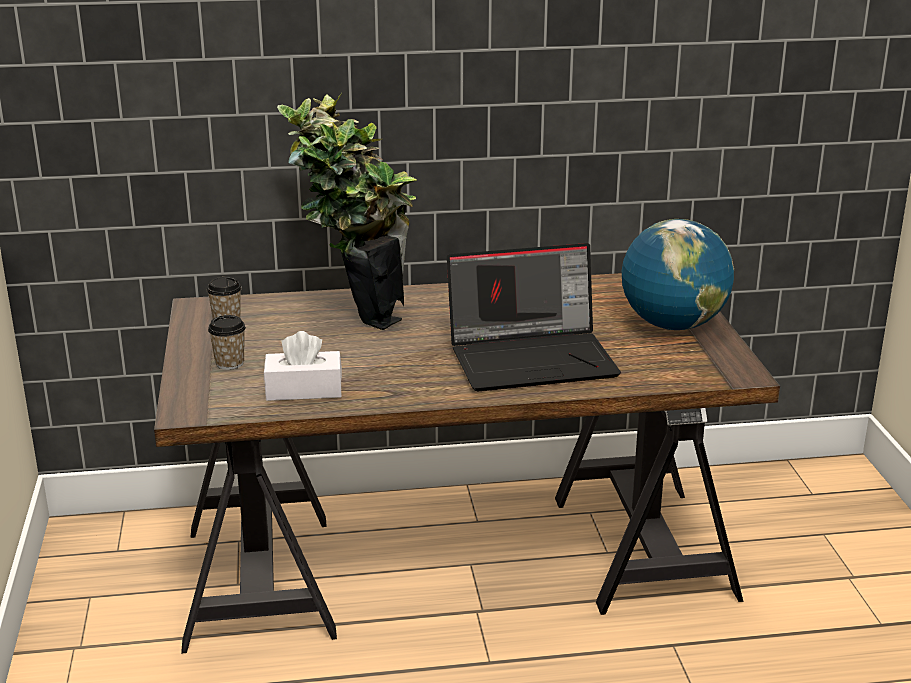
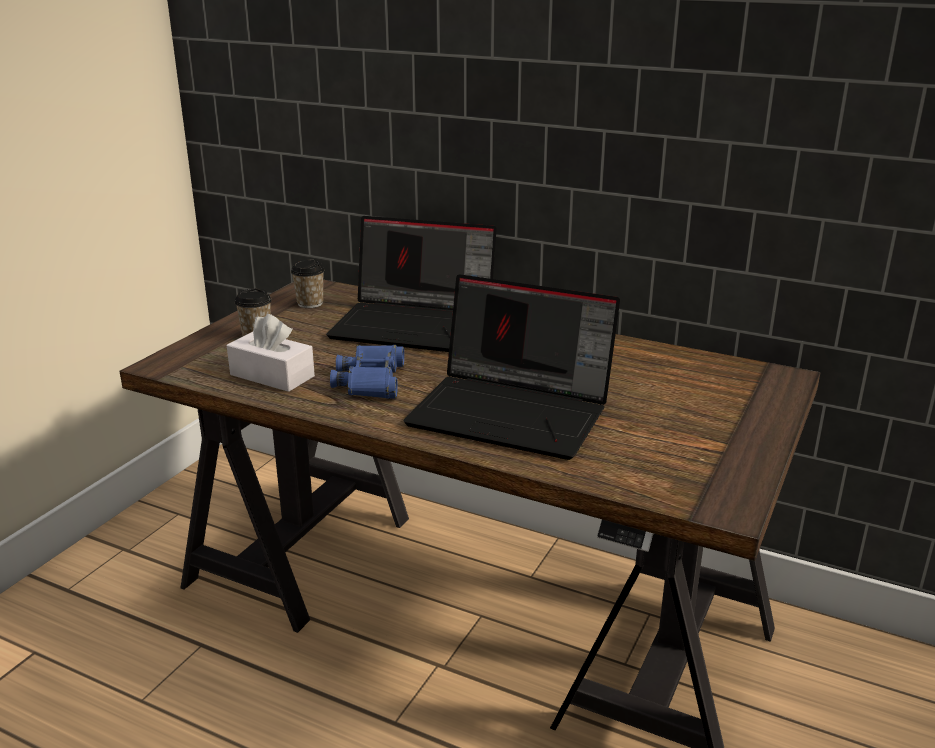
camera: 35 degrees right, 0 degrees up
(354, 314) = (416, 325): potted plant -> laptop
(392, 368) = (371, 381): none -> blue binoculars
(673, 325) = (717, 426): globe -> none

